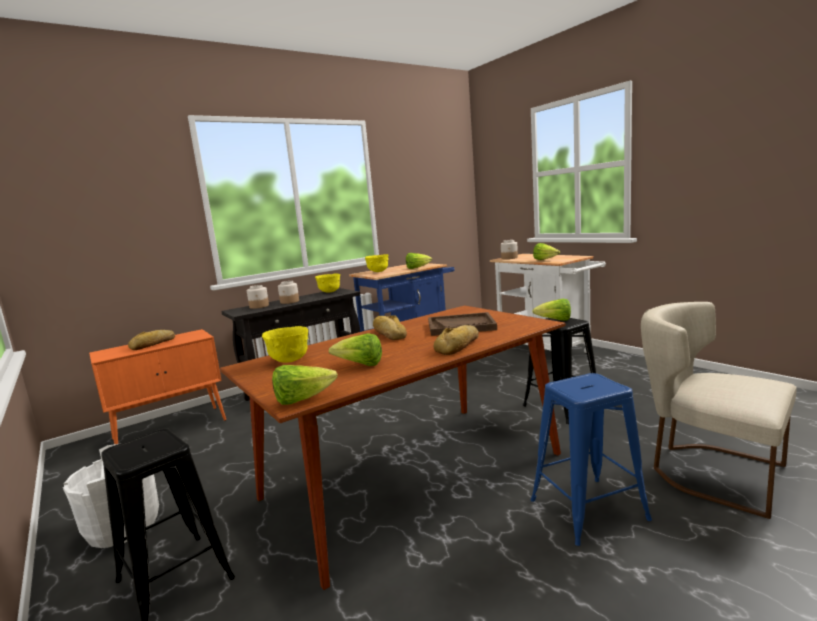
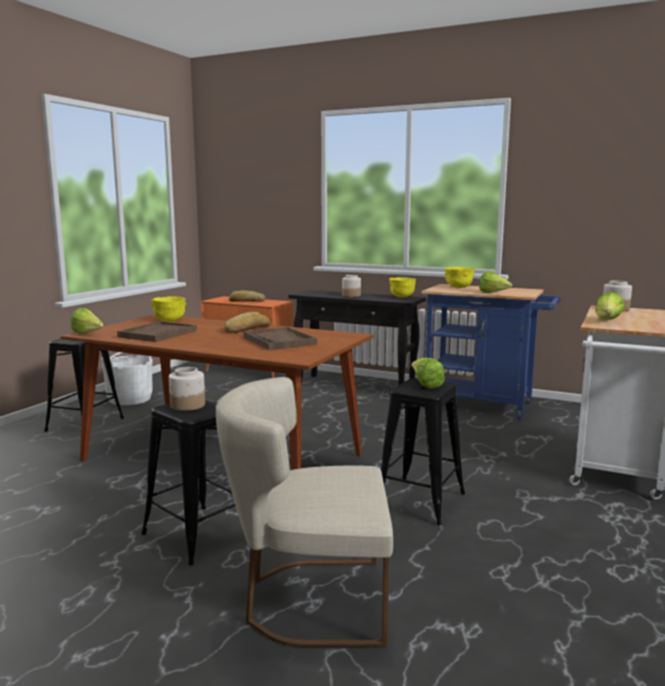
camera: 60 degrees right, 0 degrees up
(259, 306) = (328, 293): jar -> jar (187, 405)
(360, 365) = (158, 334): lettuce -> brown tray
(459, 345) = (212, 346): bread -> none
(588, 509) = (197, 534): blue stool -> black stool
(709, 471) = (308, 601): beige chair -> beige chair turned 105 degrees counterclockwise

